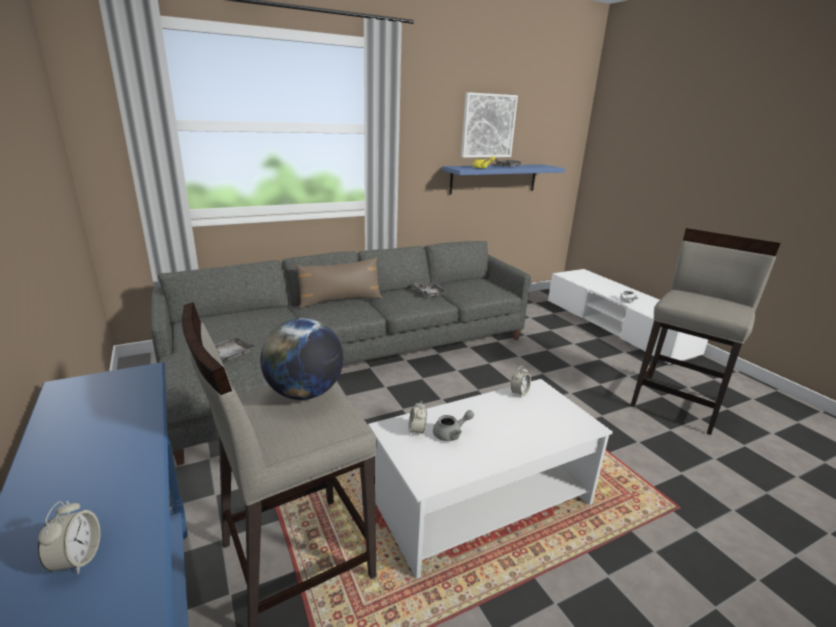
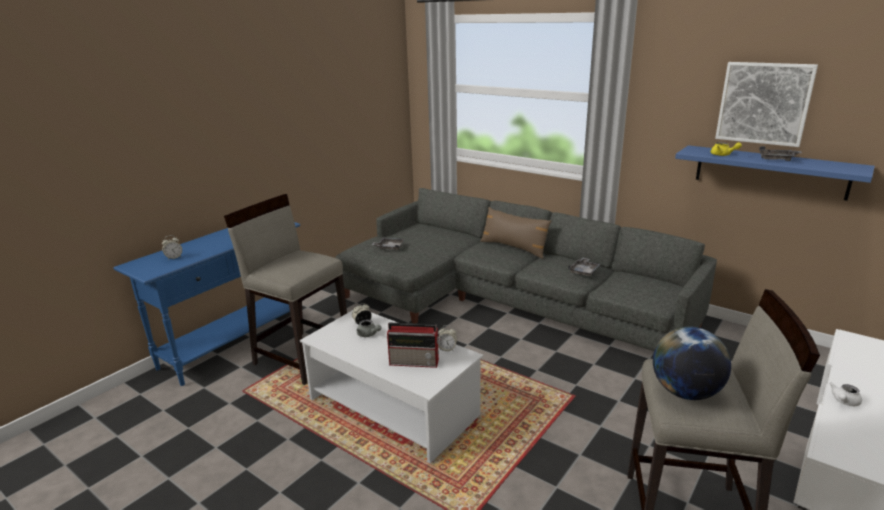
camera: 65 degrees right, 0 degrees up
(304, 393) = (308, 260): globe -> globe (685, 392)
(535, 419) = (415, 362): none -> radio

